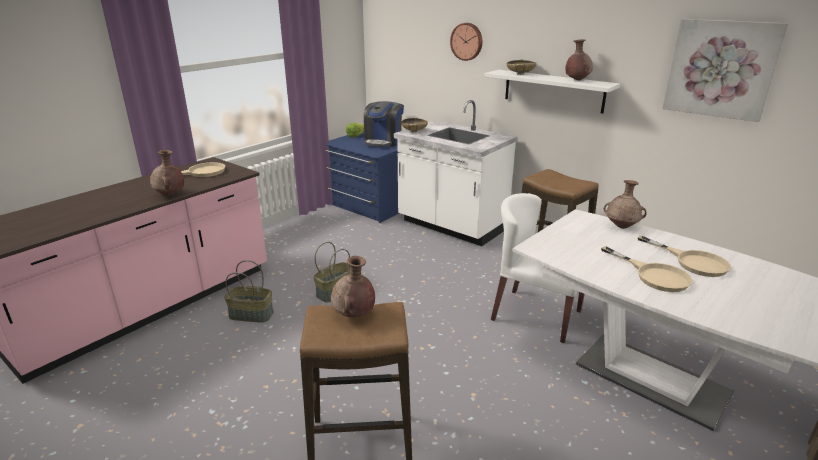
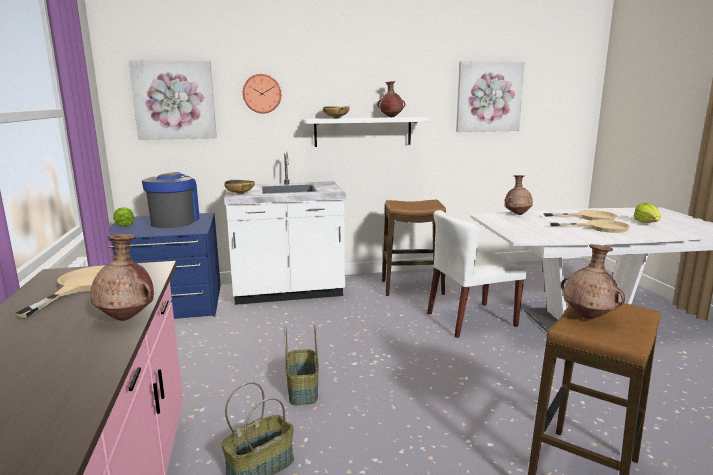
camera: 50 degrees left, 10 degrees down
(383, 141) = (175, 221): coffee machine -> coffee machine turned 150 degrees counterclockwise
(406, 41) = (174, 100): none -> picture
(743, 299) = (647, 223): none -> lettuce

